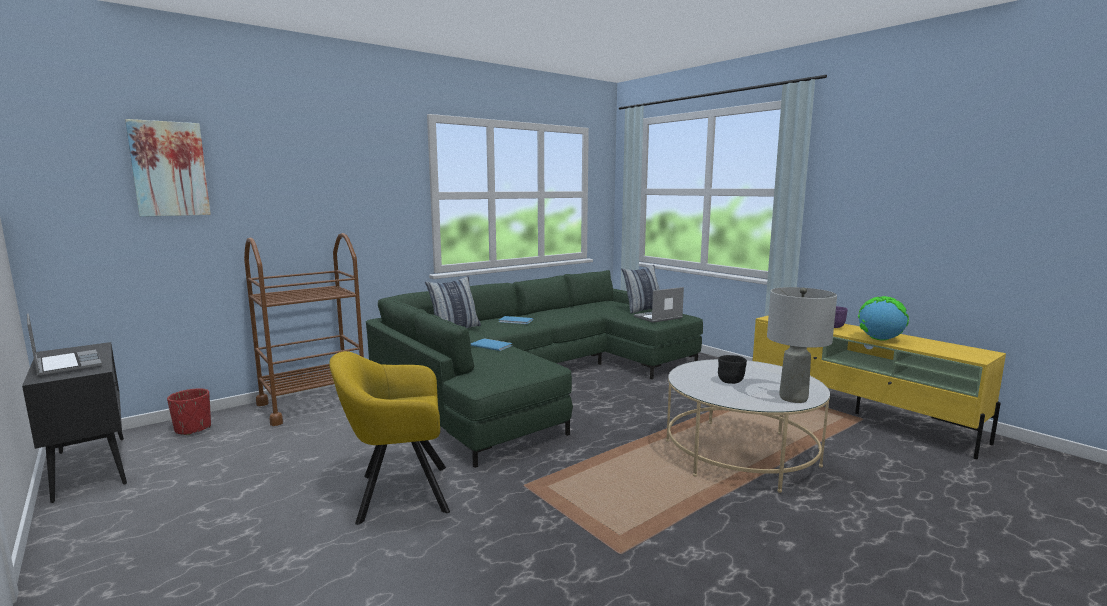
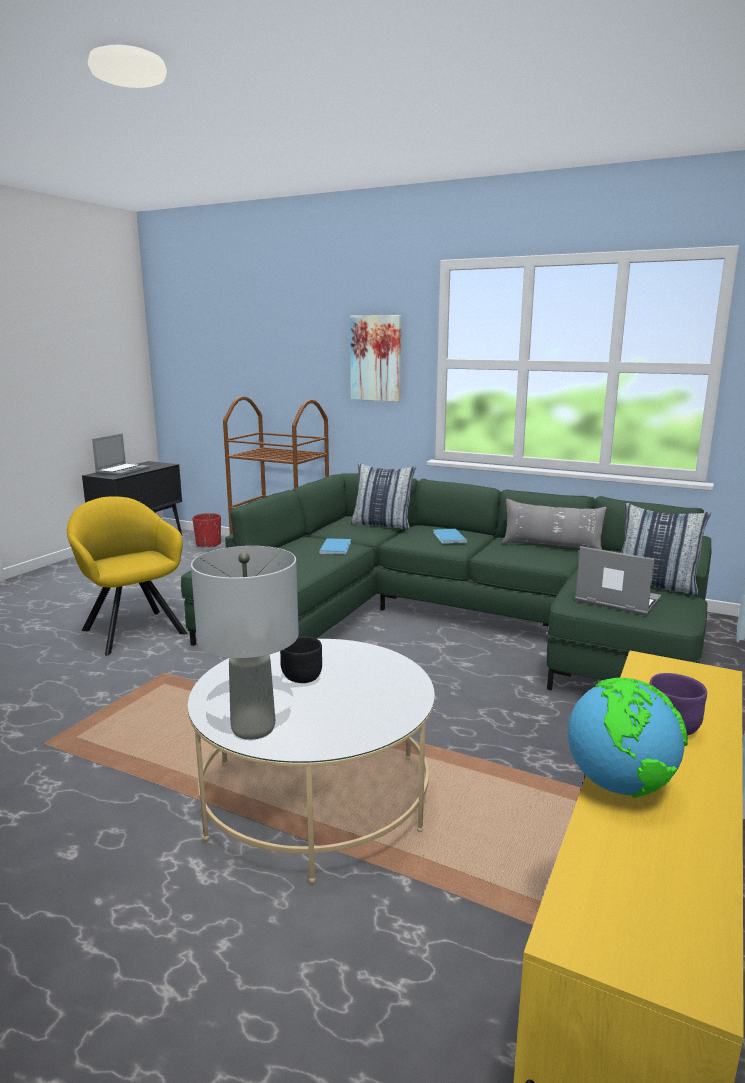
camera: 65 degrees right, 5 degrees up
(169, 169) = (224, 335): picture -> picture (376, 358)
(562, 309) = (551, 546): none -> grey pillow

